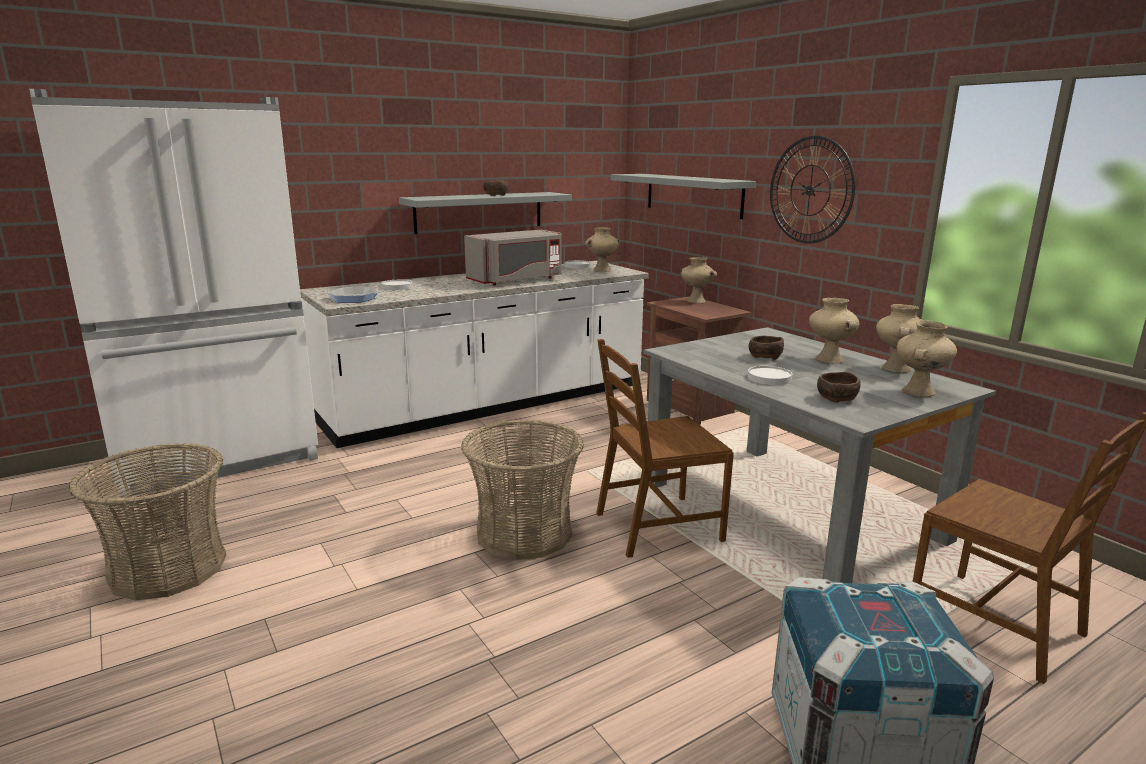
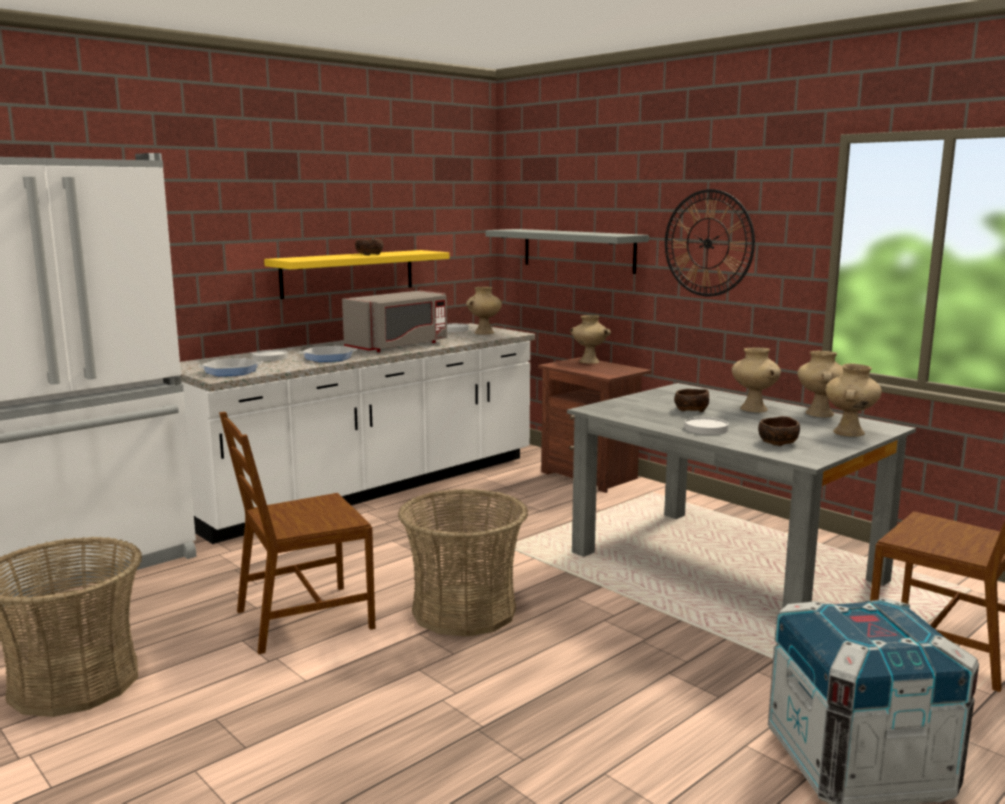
camera: 10 degrees left, 5 degrees down
(446, 289) = (328, 358): none -> frying pan
(479, 212) = (348, 273): grey shelf -> yellow shelf
(657, 527) = (600, 593): brown chair -> brown chair (303, 619)

